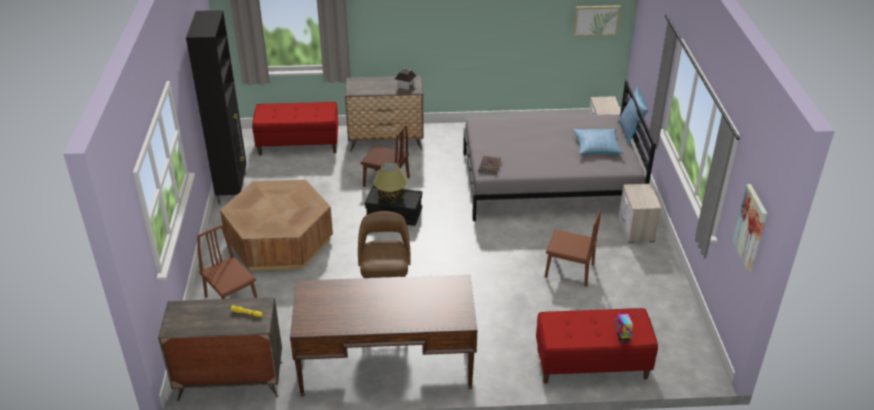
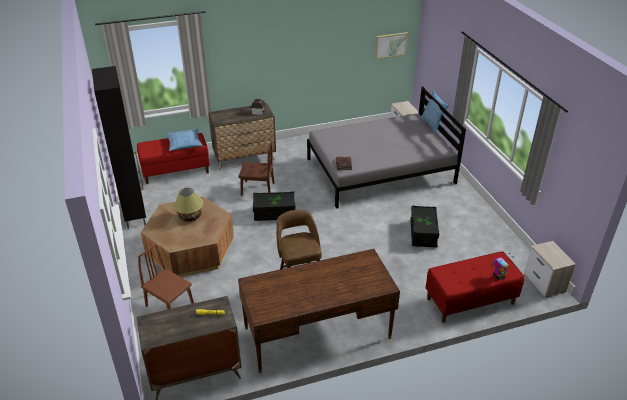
camera: 15 degrees left, 0 degrees up
(391, 196) = (271, 199): table lamp -> table lamp (190, 217)
(569, 270) = (423, 233): brown chair -> black storage box
(597, 146) = (414, 138): pillow -> pillow (184, 143)
(636, 230) = (456, 195): nightstand -> nightstand (545, 283)
(751, 227) = (584, 176): picture -> none

